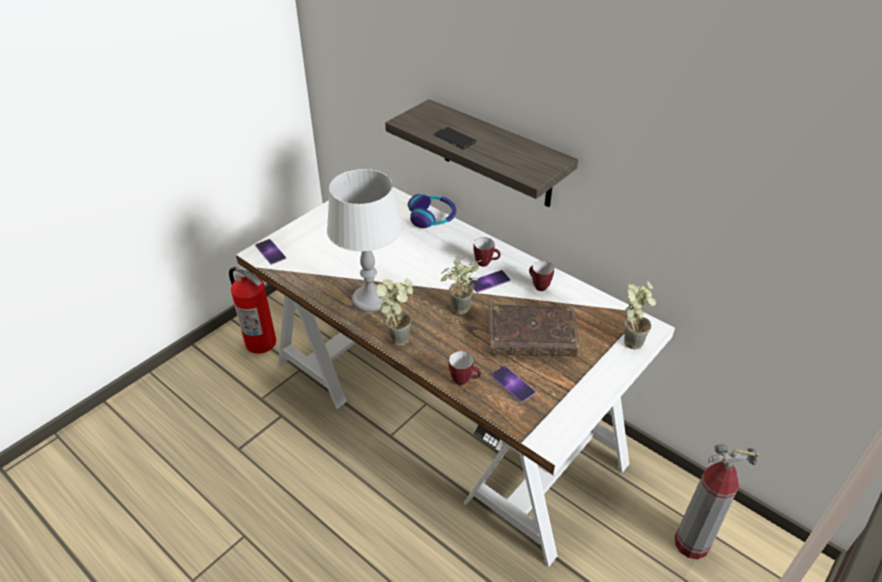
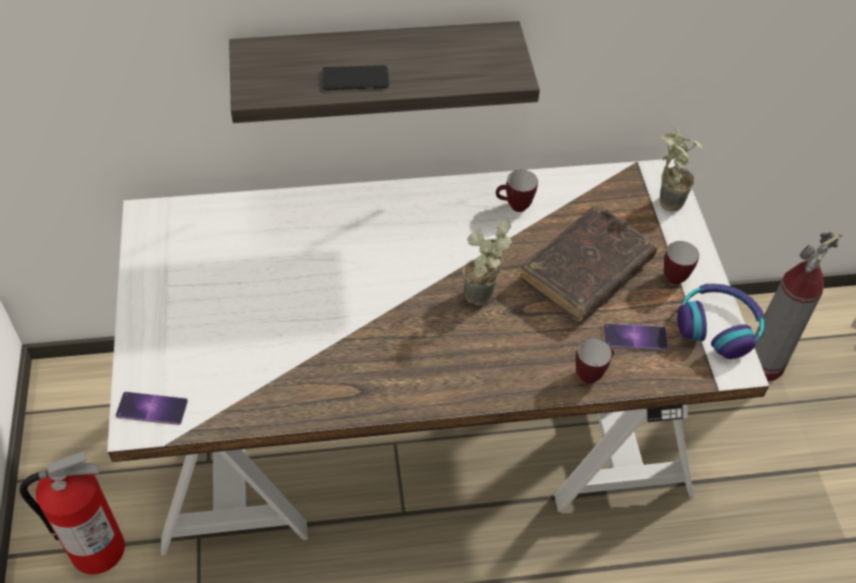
camera: 50 degrees left, 10 degrees up
(370, 299) = (370, 366): grey table lamp -> none
(400, 335) = (462, 380): potted plant -> none
(432, 217) = (288, 204): headphones -> headphones (718, 326)
(486, 263) = (428, 219): mug -> mug (677, 275)
(489, 281) = (461, 239): phone -> none

